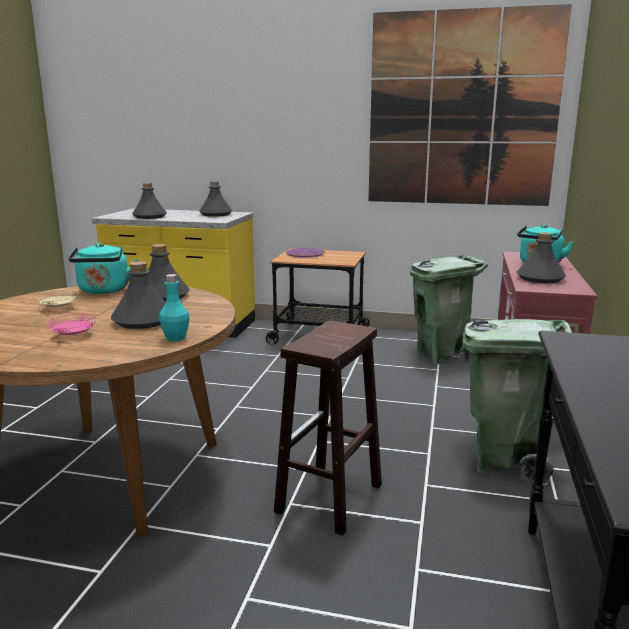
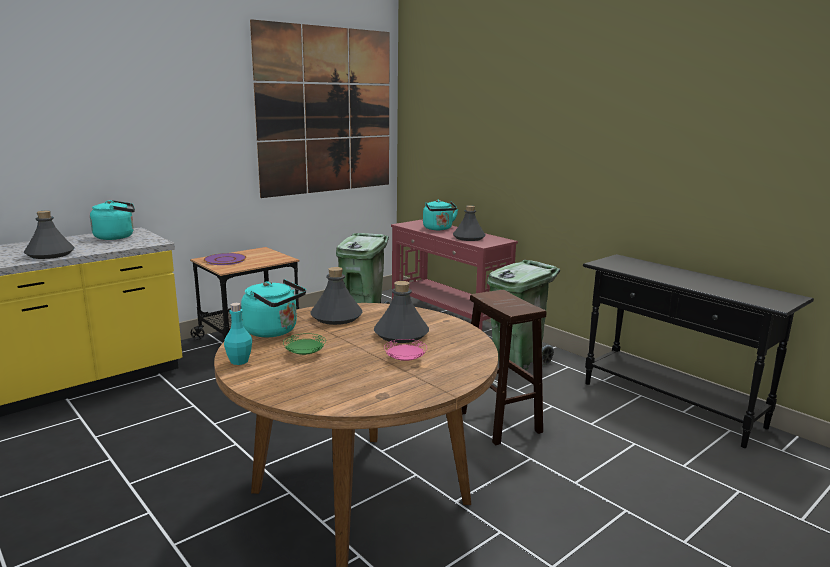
camera: 55 degrees left, 0 degrees up
(59, 308) = (305, 354): beige plate -> green plate
(175, 338) = (462, 333): turquoise bottle -> turquoise bottle (239, 361)
(216, 214) = (117, 237): grey bottle -> turquoise kettle

